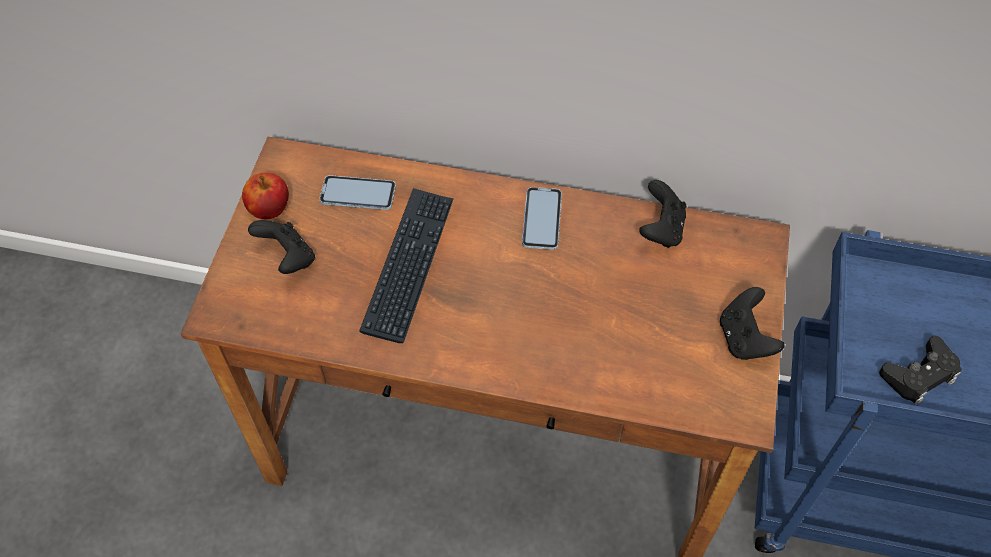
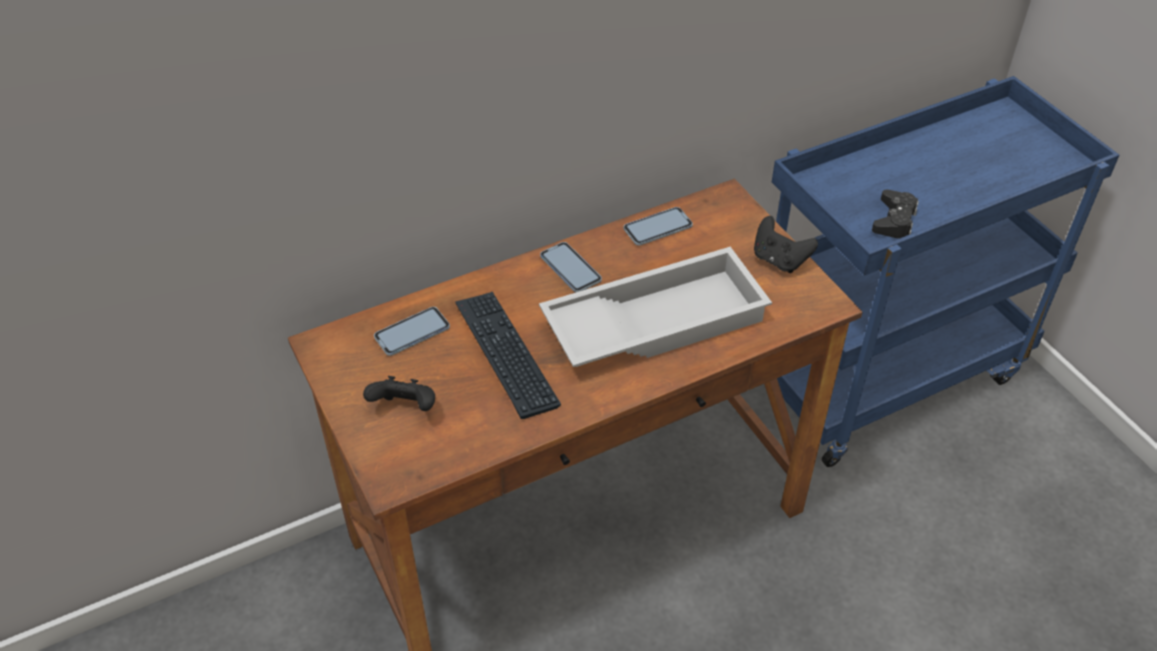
camera: 40 degrees left, 10 degrees down
(269, 209) = (350, 385): apple -> none
(564, 319) = (654, 320): none -> white tray
(661, 229) = (658, 228): black game controller -> phone

